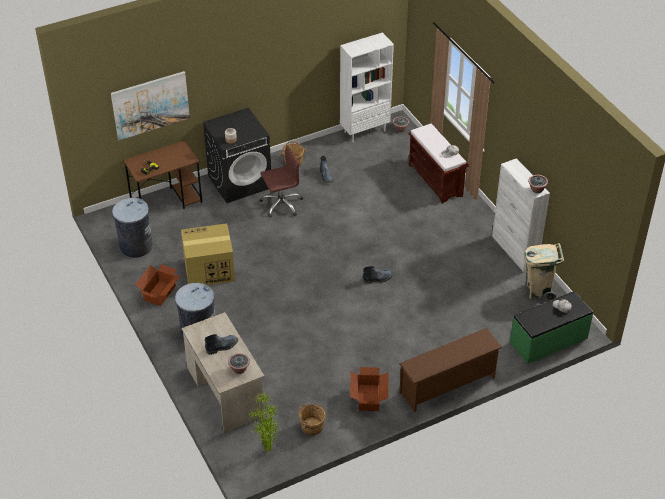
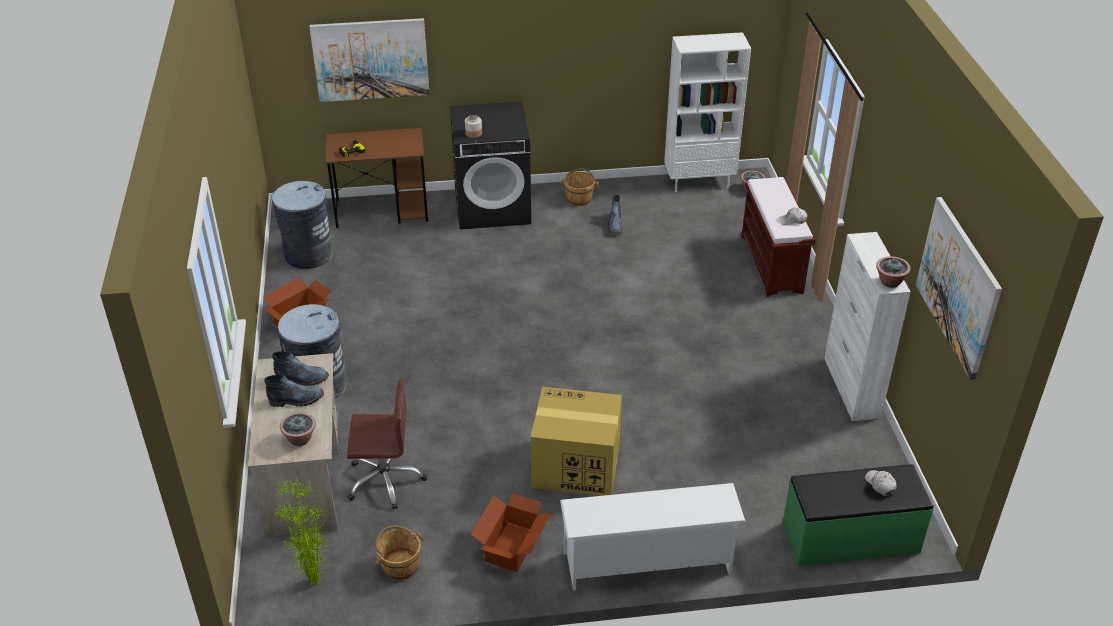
camera: 20 degrees right, 5 degrees down
(208, 270) = (384, 306): cardboard box -> cardboard box (574, 466)
(281, 204) = (533, 247): brown office chair -> brown office chair (385, 480)
(378, 278) = (618, 376): boot -> boot (303, 379)
(448, 386) = (647, 564): brown shoe rack -> white shoe rack
(538, 290) = (866, 455): beige trash can -> none
(583, 189) = (958, 286): none -> picture

